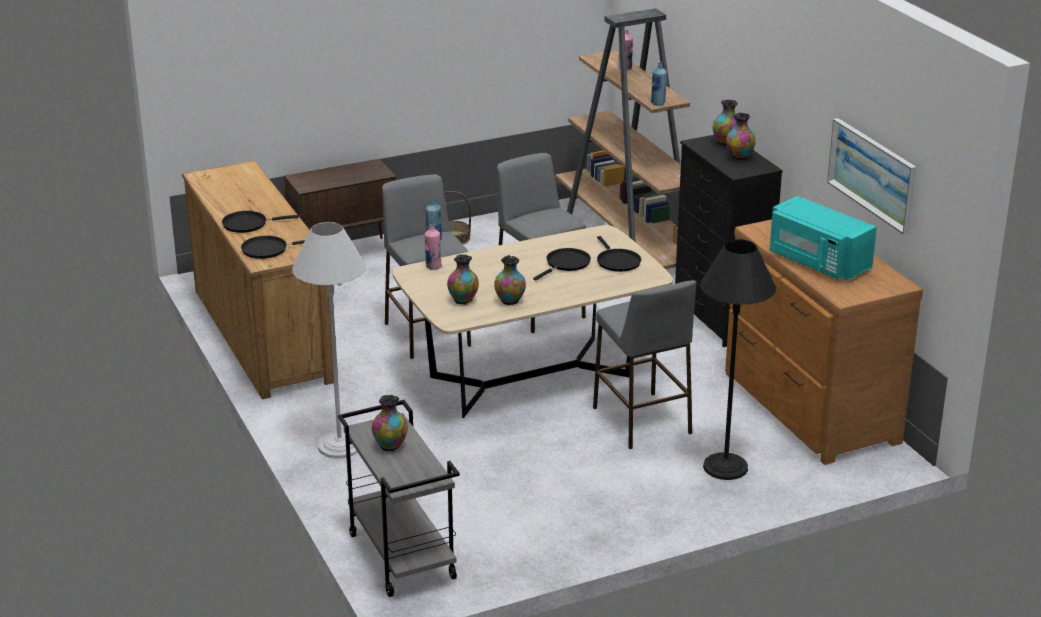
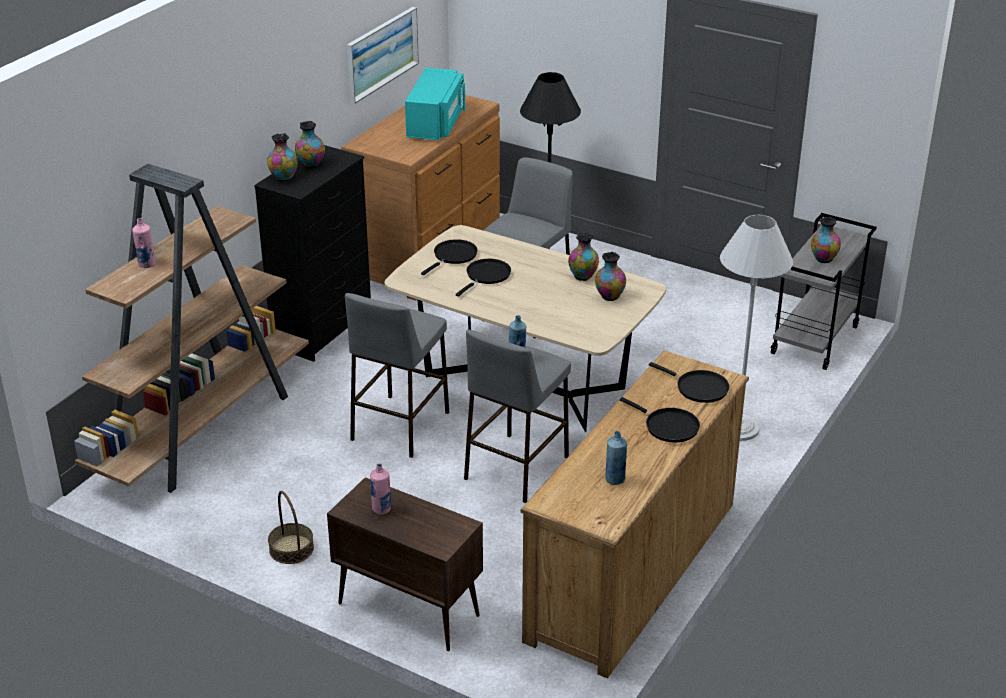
camera: 125 degrees left, 5 degrees up
(433, 266) = (571, 334): pink bottle -> pink bottle (381, 509)
(566, 264) = (486, 276): black frying pan -> black frying pan turned 120 degrees clockwise
(658, 103) = (236, 218): blue bottle -> blue bottle (615, 479)

